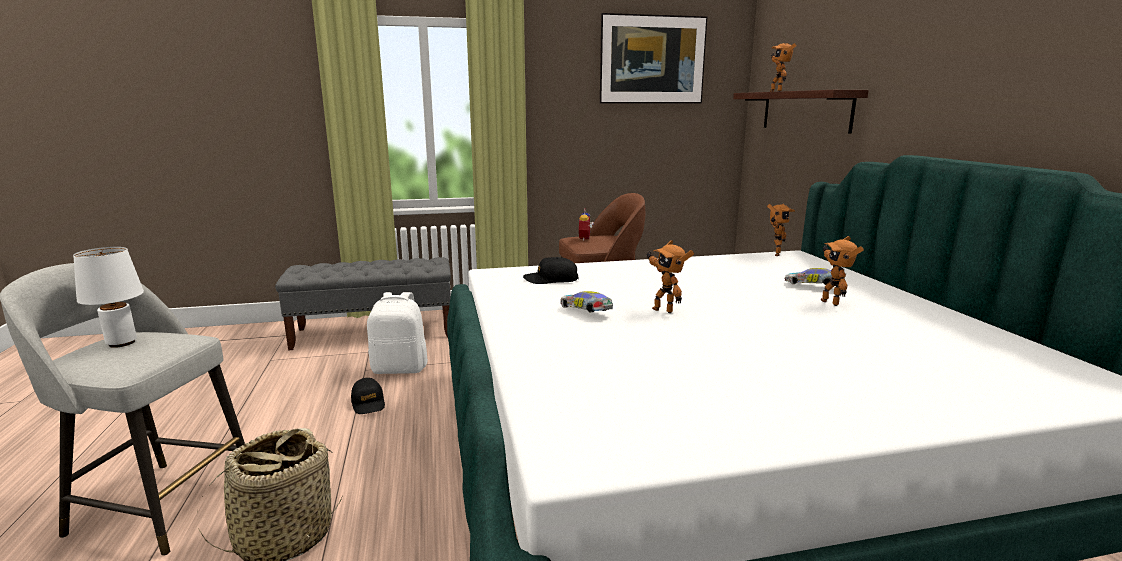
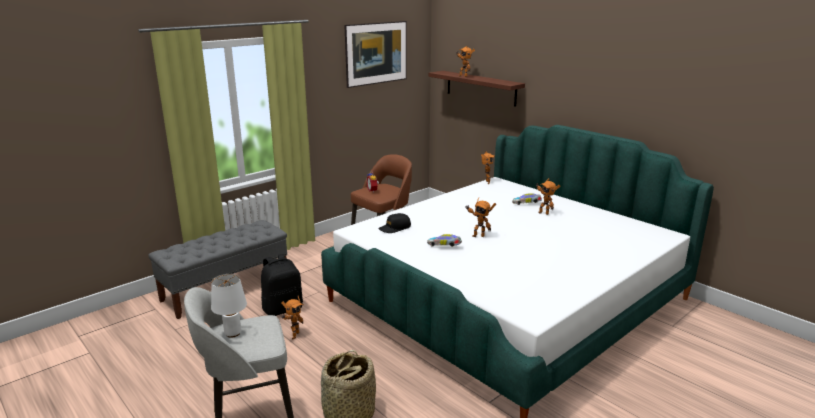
camera: 30 degrees left, 5 degrees up
(368, 403) = (293, 335): black cap -> toy robot
(400, 368) = (283, 308): white backpack -> black backpack

